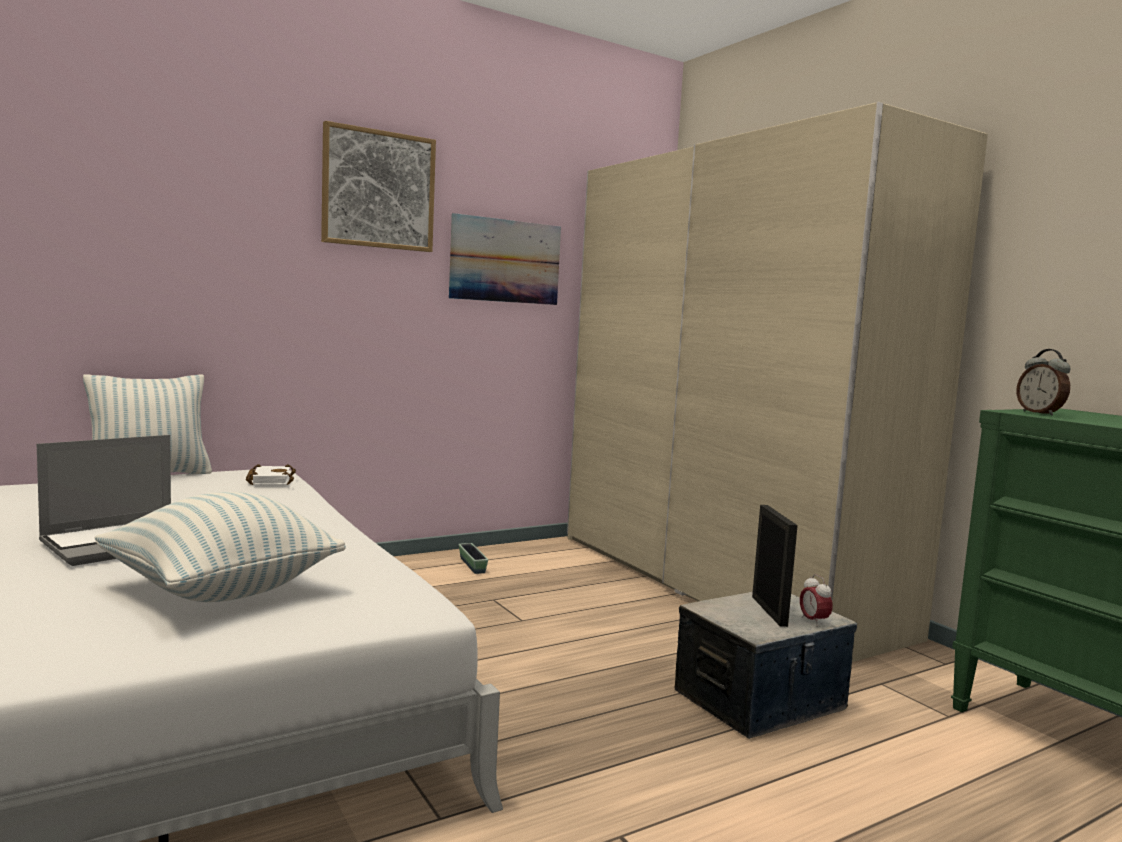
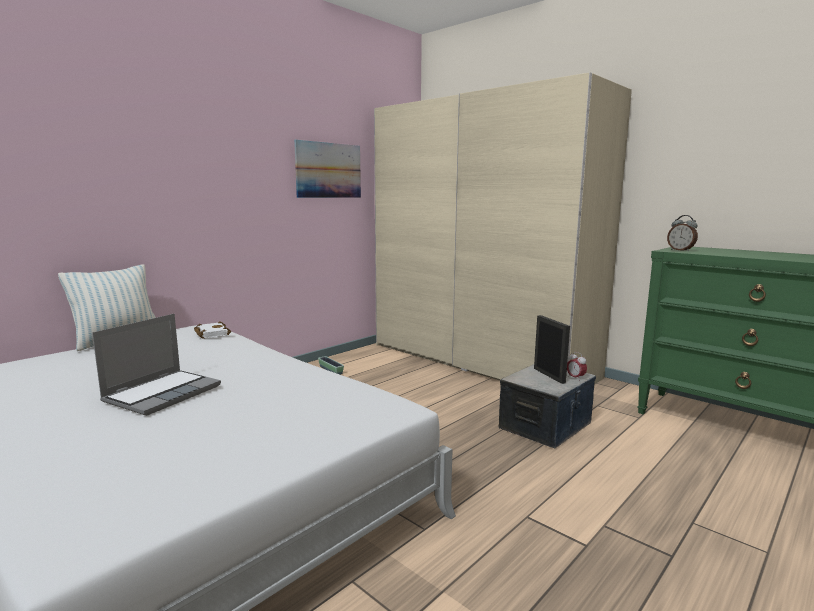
camera: 15 degrees left, 5 degrees up
(222, 590) = (266, 416): pillow -> none
(378, 190) = (247, 125): picture -> none

